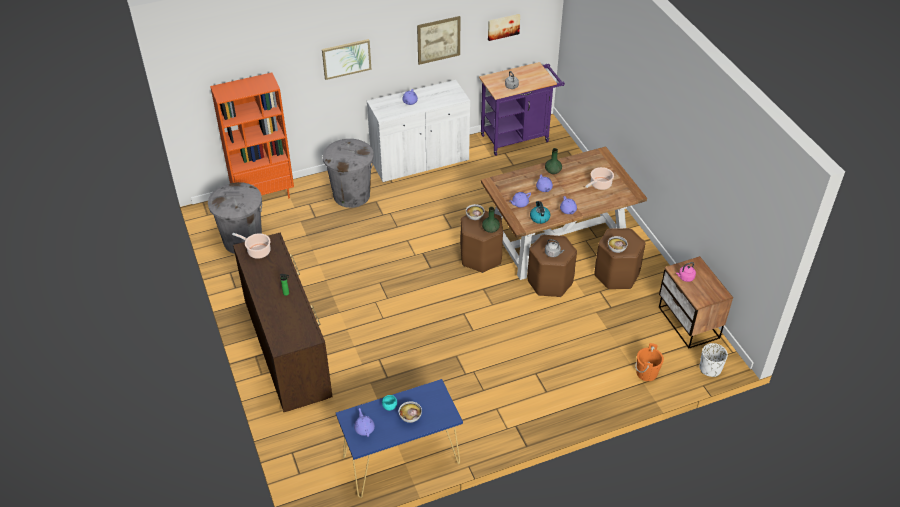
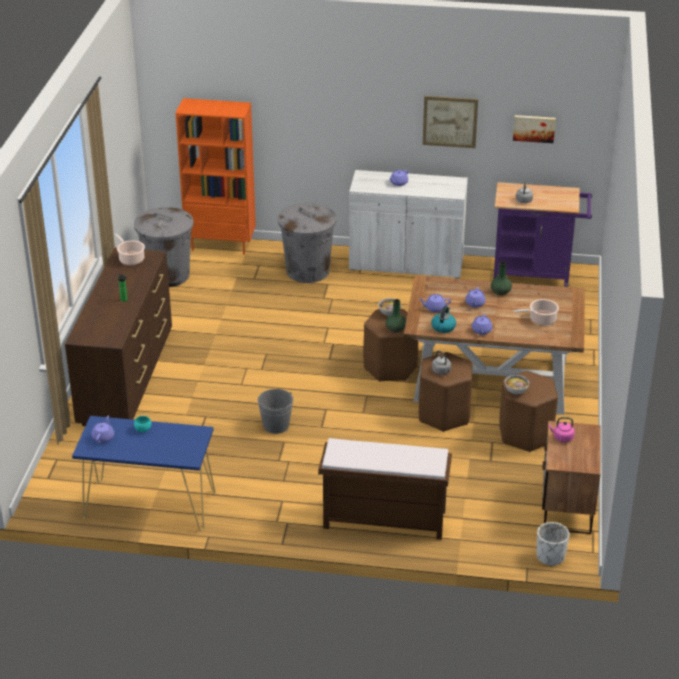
camera: 30 degrees right, 10 degrees down
(346, 58) = (337, 112): picture -> none
(410, 417) = (153, 445): bowl -> none
(439, 344) = (276, 425): none -> grey bucket
(579, 391) = (383, 520): none -> brown bench
(646, 373) = (473, 532): orange bucket -> none

